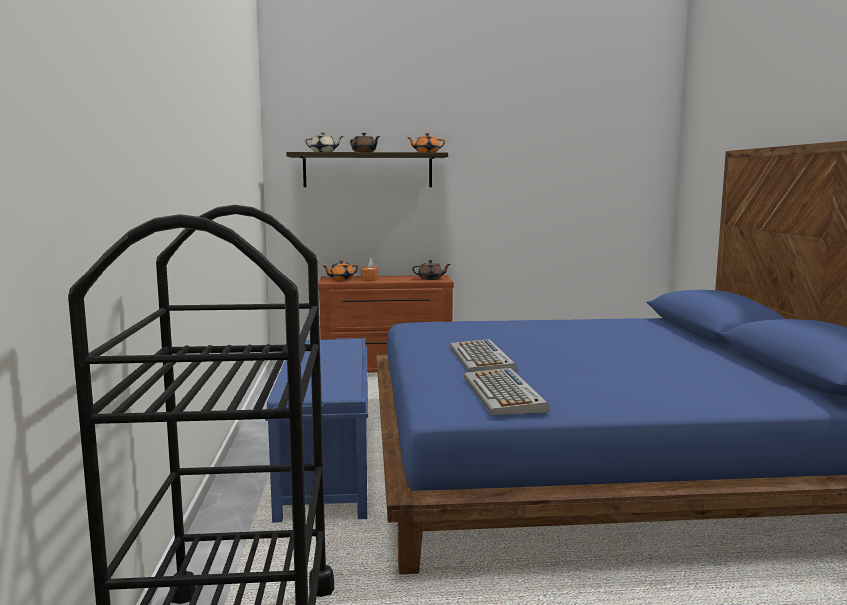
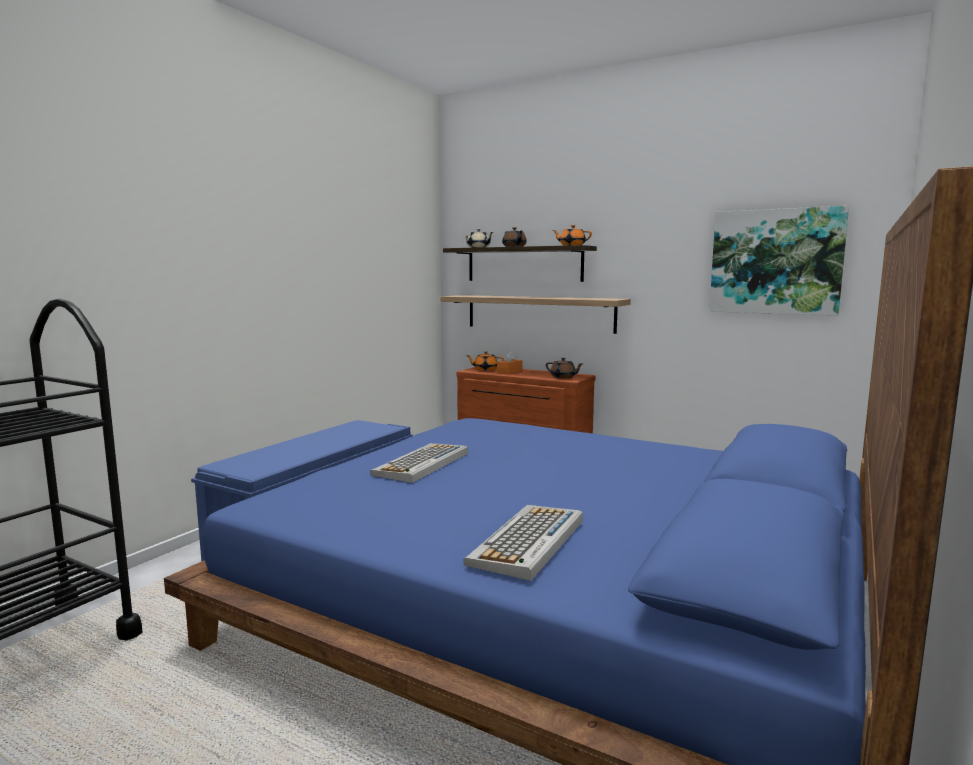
camera: 35 degrees right, 0 degrees up
(386, 219) = (539, 313): none -> shelf
(504, 394) = (334, 502): keyboard -> keyboard (528, 542)
(594, 169) = (775, 261): none -> picture

